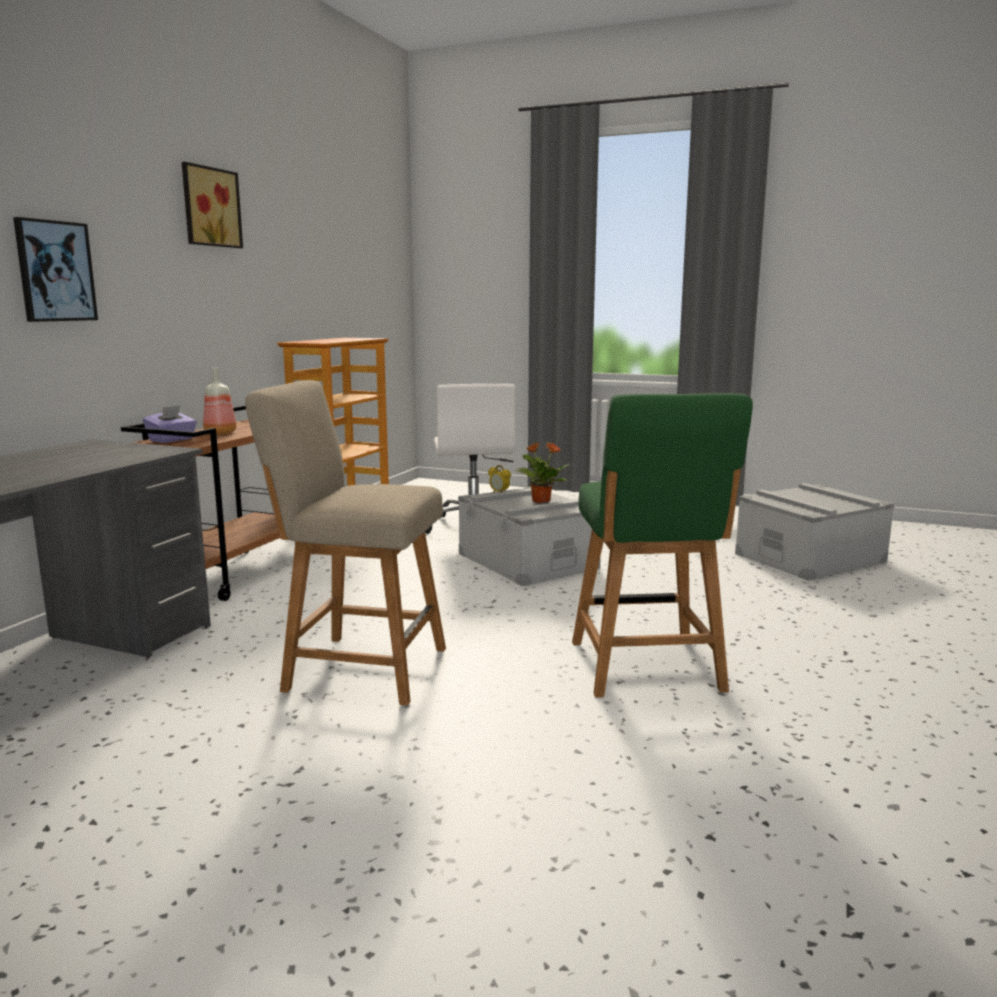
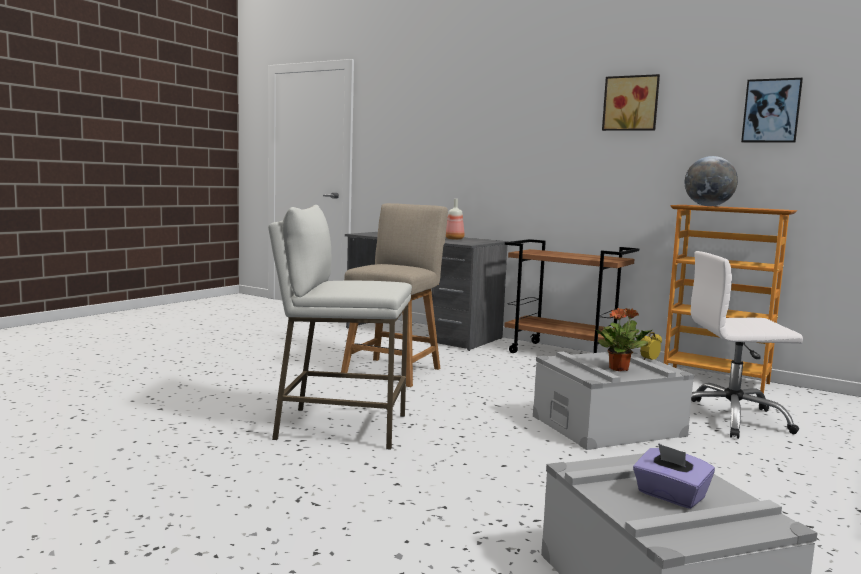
camera: 100 degrees right, 5 degrees down
(55, 271) = (508, 151): picture -> picture (771, 111)
(172, 440) = (537, 251): purple tissue box -> purple tissue box (670, 496)
(219, 433) = (565, 254): bottle -> bottle (454, 239)
(321, 341) = (708, 206): none -> globe
(647, 669) = (341, 427): green chair -> white stool

